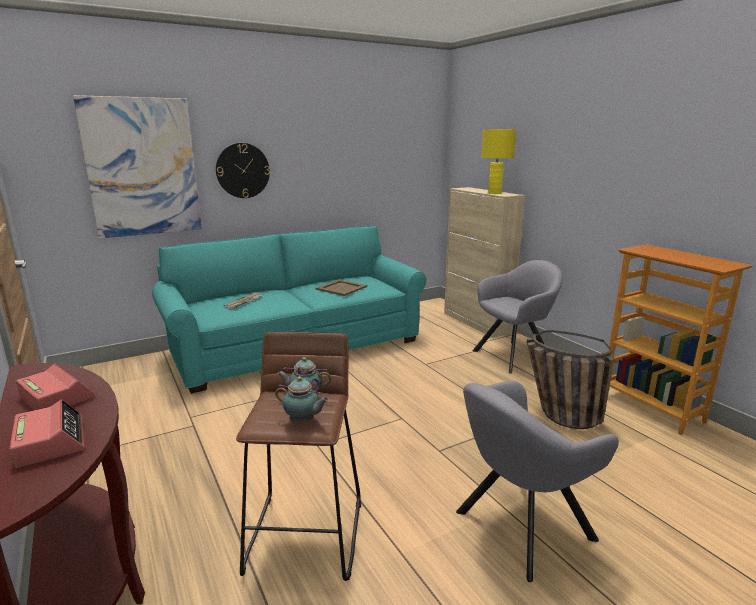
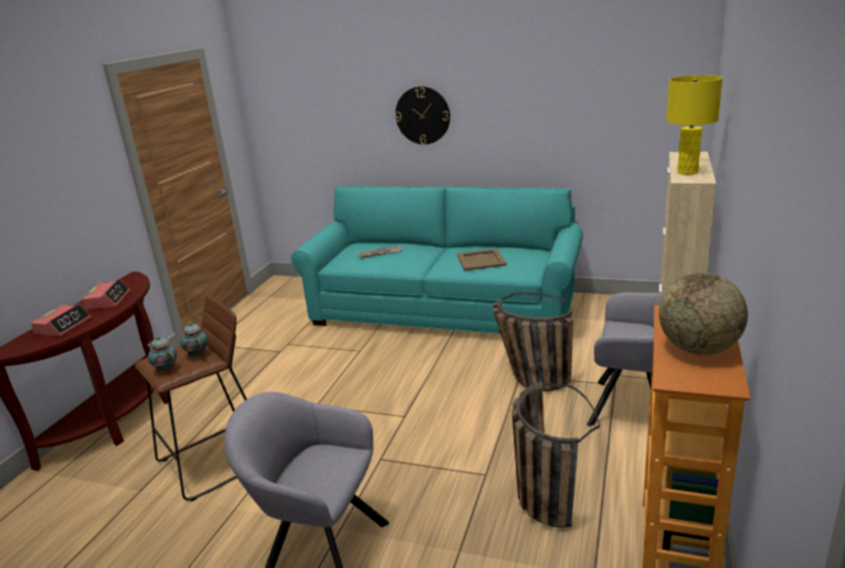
camera: 50 degrees right, 5 degrees up
(142, 167) = (334, 112): picture -> none
(303, 422) = (166, 369): teapot -> teapot turned 150 degrees clockwise
(434, 363) = (529, 378): none -> basket
(687, 257) = (698, 349): none -> globe

